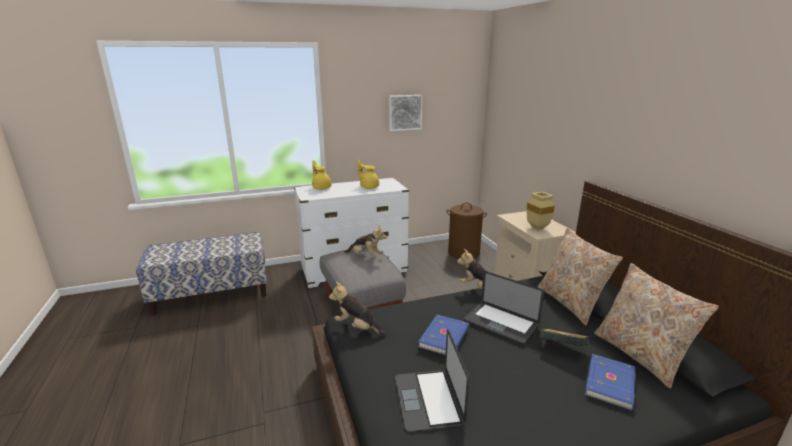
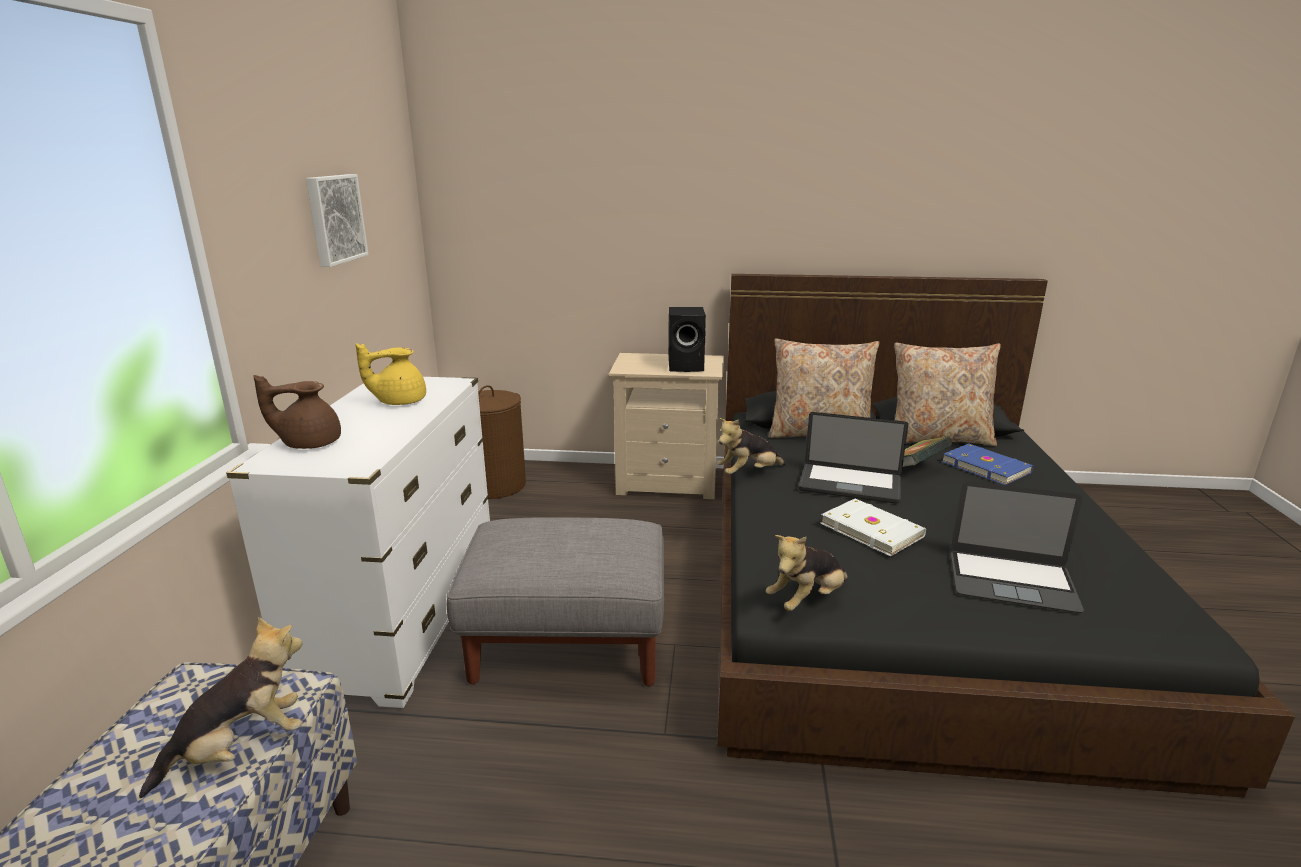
camera: 65 degrees left, 0 degrees up
(321, 188) = (309, 443): yellow teapot -> brown teapot
(365, 256) = (543, 533): plush toy -> plush toy (241, 749)
(445, 337) = (872, 529): blue book -> white book
(500, 324) = (849, 485): laptop -> laptop turned 45 degrees clockwise
(538, 228) = (687, 366): beige vase -> black speaker

